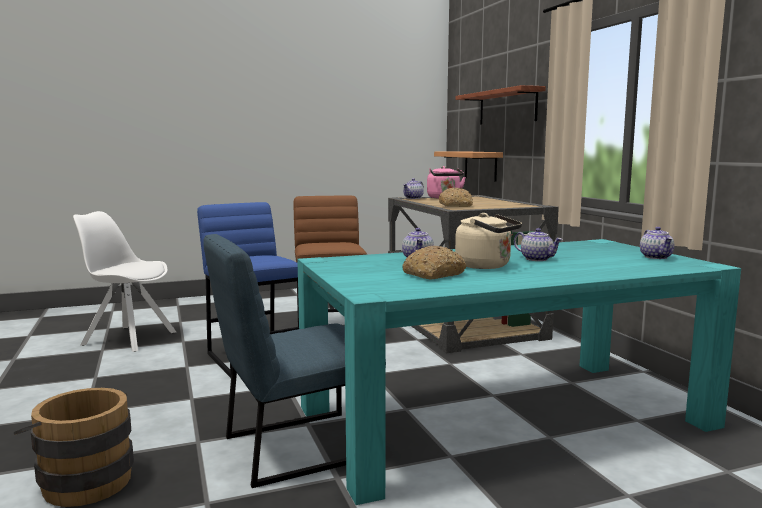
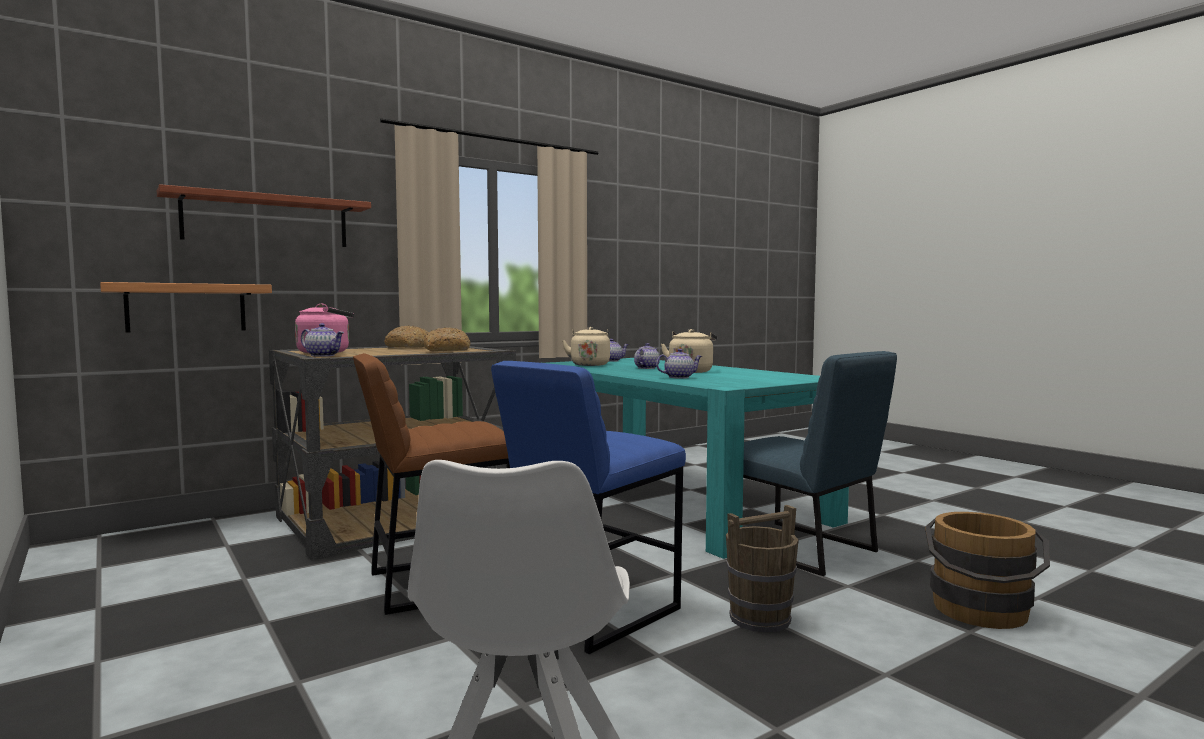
camera: 105 degrees left, 5 degrees down
(190, 396) = (759, 618): none -> brown bucket
(433, 274) = (739, 375): bread -> bread (410, 347)
(586, 249) = (589, 364): none -> beige kettle

